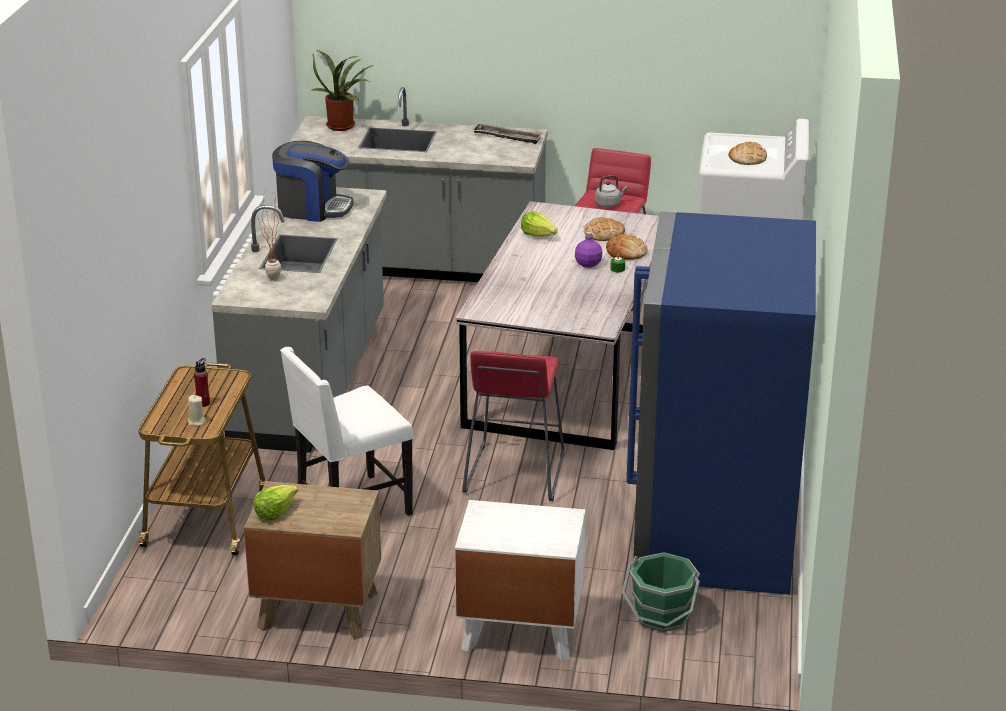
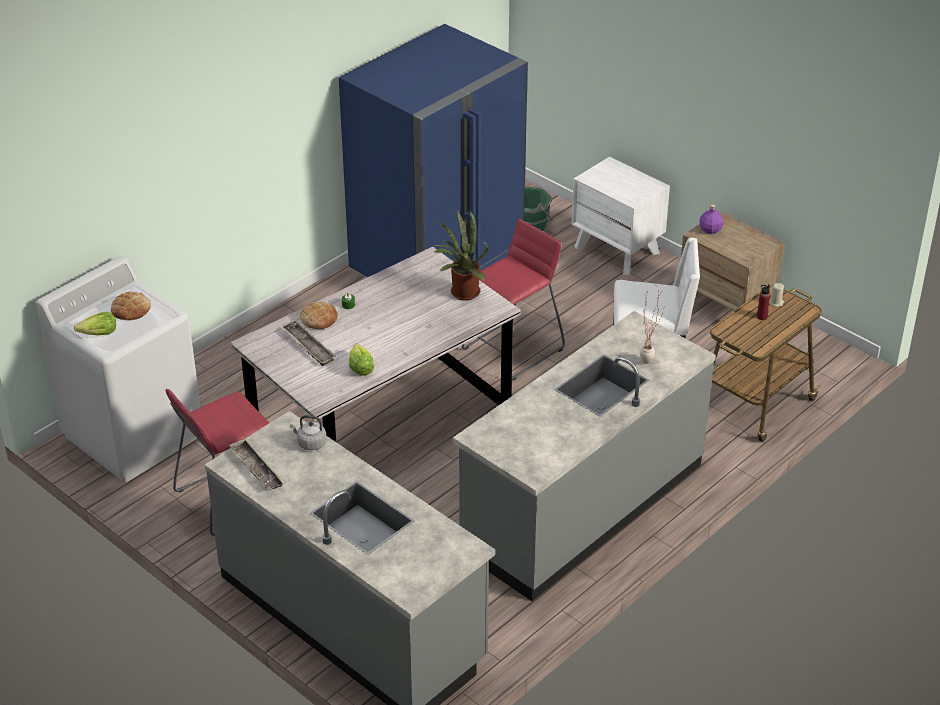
camera: 145 degrees left, 10 degrees up
(275, 512) = (758, 244): lettuce -> lettuce (99, 334)
(313, 208) = (541, 439): coffee machine -> none
(343, 125) = (390, 571): potted plant -> potted plant (462, 293)
(588, 264) = (363, 319): purple bottle -> purple bottle (710, 230)
(603, 234) = (308, 346): bread -> tray
(609, 204) = (230, 414): grey kettle -> grey kettle (310, 443)

